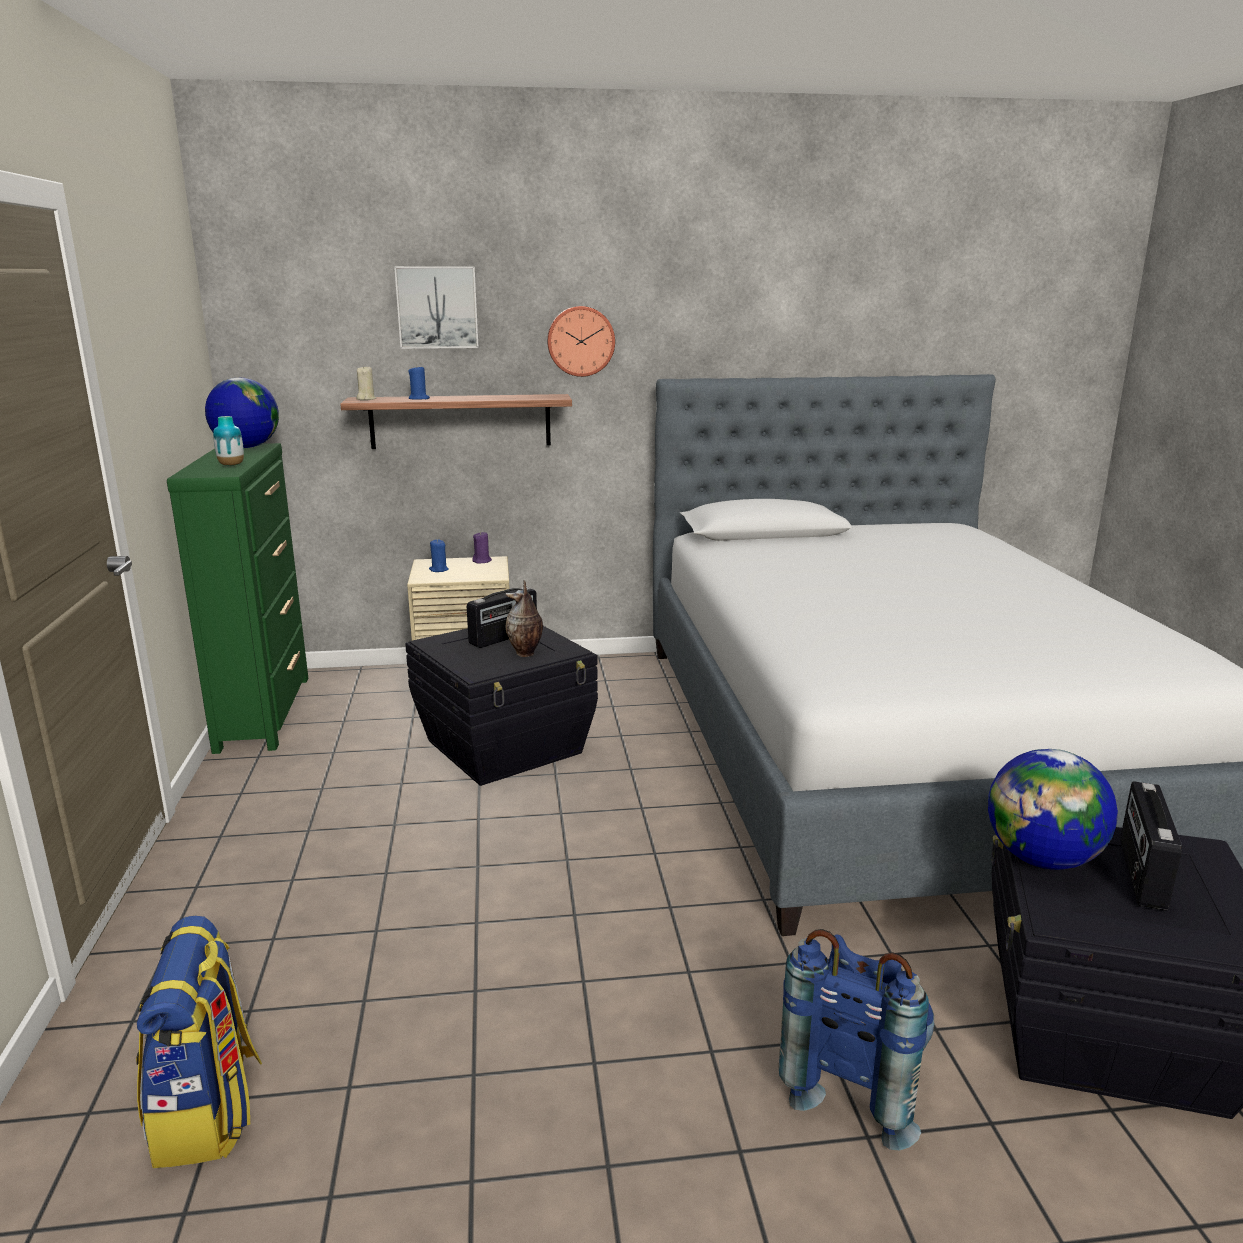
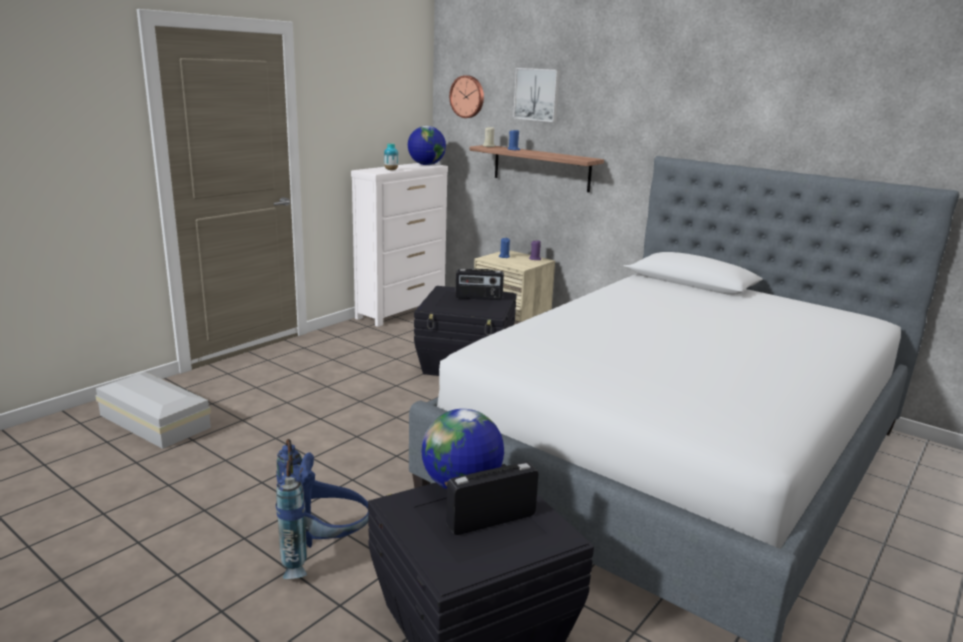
camera: 45 degrees right, 0 degrees up
(209, 1112) = (154, 422): backpack -> white storage box
(264, 712) = (402, 311): green dresser -> white dresser
(525, 653) = (470, 307): vase -> none
(580, 341) = (616, 124): wall clock -> wall clock (468, 96)

